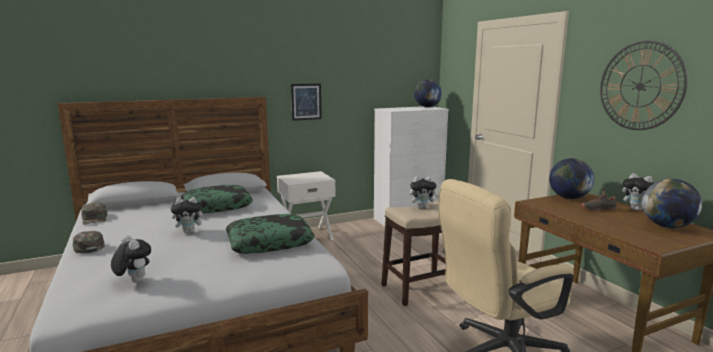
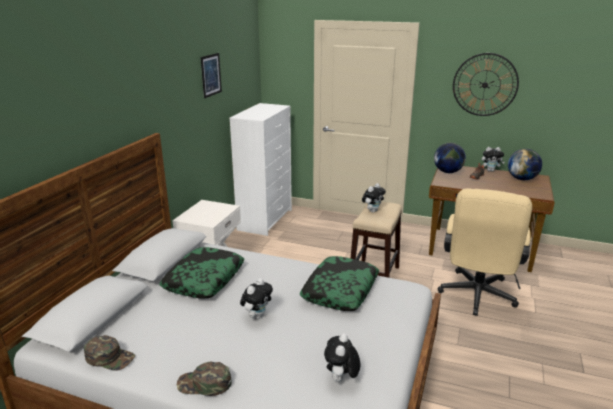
camera: 45 degrees left, 10 degrees up
(133, 281) = (341, 379): plush toy -> plush toy turned 75 degrees counterclockwise
(306, 101) = (182, 127): picture -> picture (211, 75)
(427, 107) = (265, 105): globe -> none

